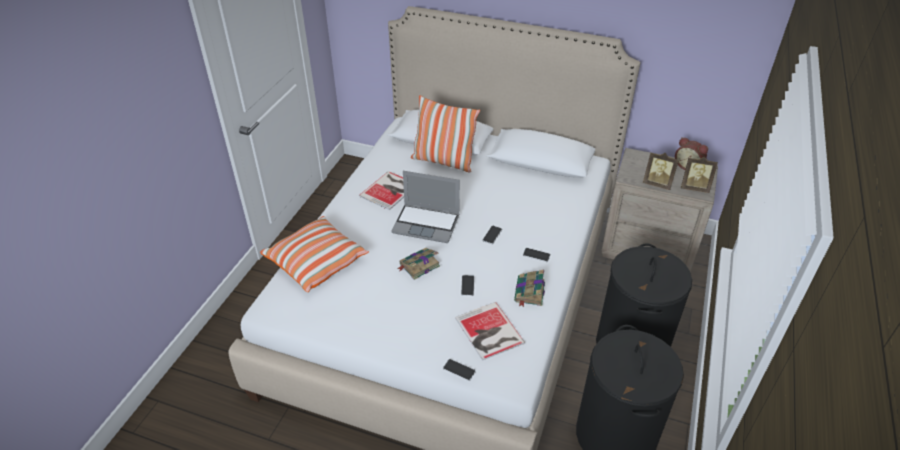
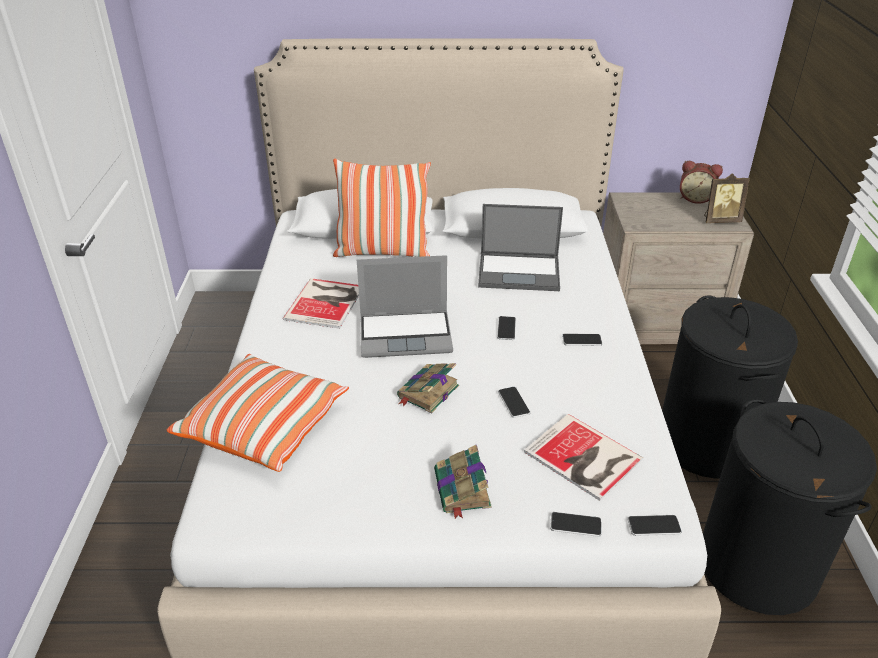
camera: 20 degrees left, 5 degrees down
(505, 384) = (654, 526): none -> phone
(525, 196) = (520, 272): none -> laptop
(529, 293) = (604, 390): book -> book (462, 490)
(657, 184) = (675, 224): picture frame -> none

